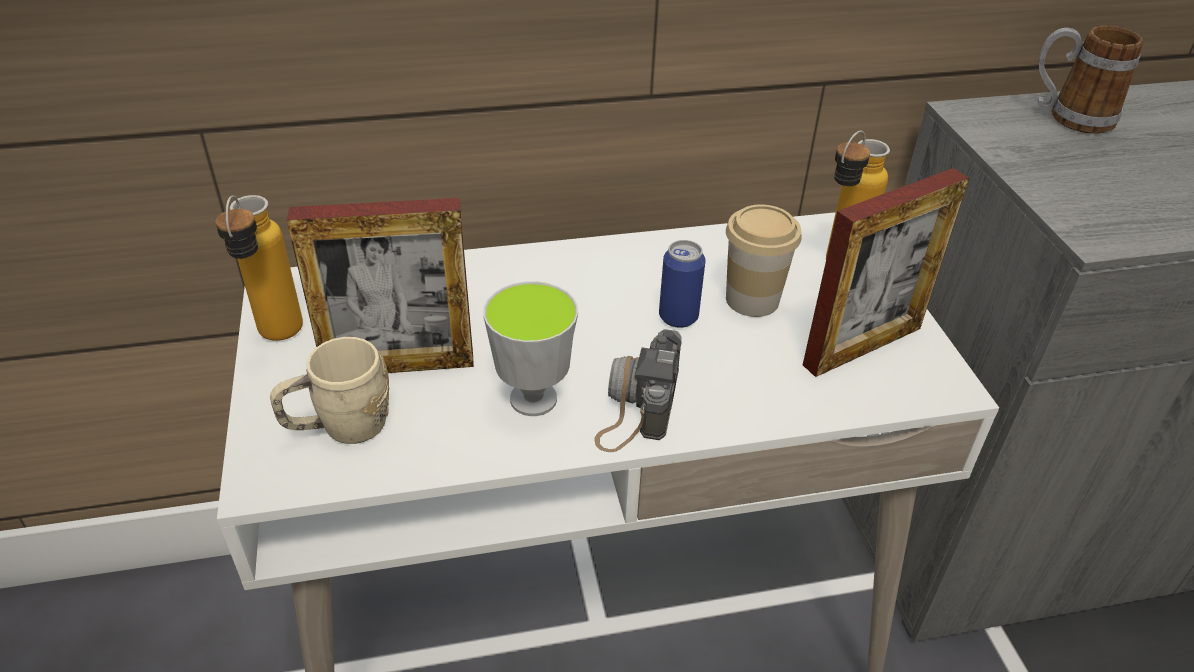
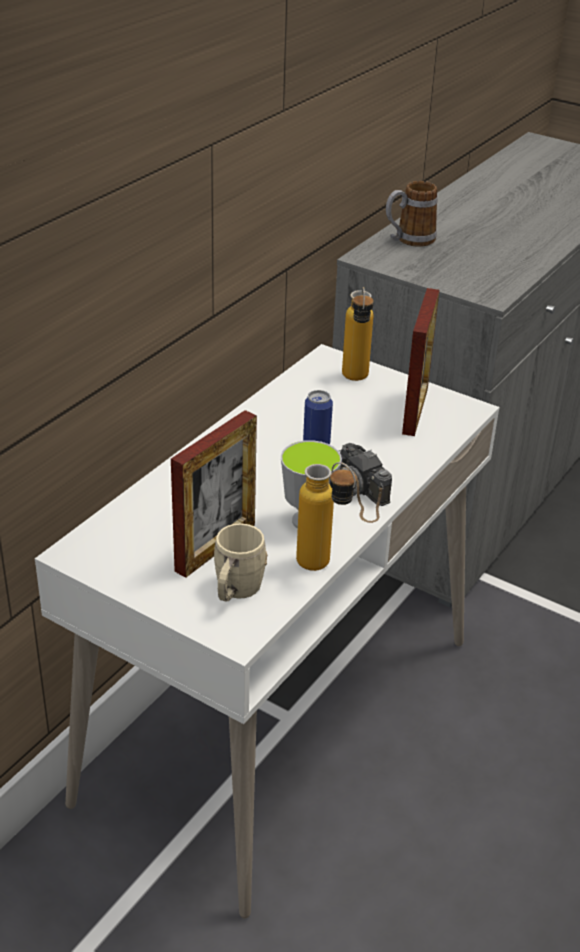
camera: 45 degrees left, 5 degrees down
(277, 340) = (126, 578): bottle -> bottle (323, 568)
(752, 299) = (338, 416): cup -> none

